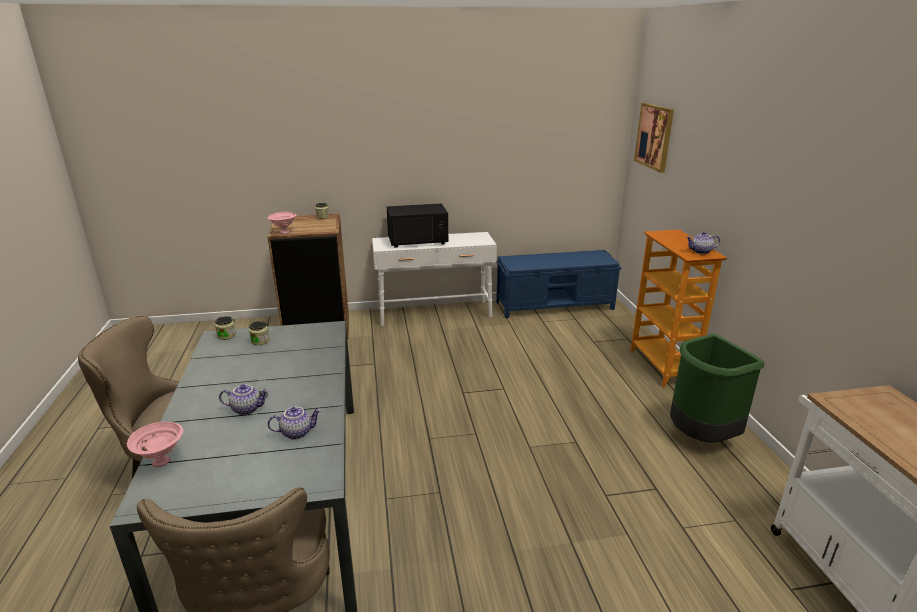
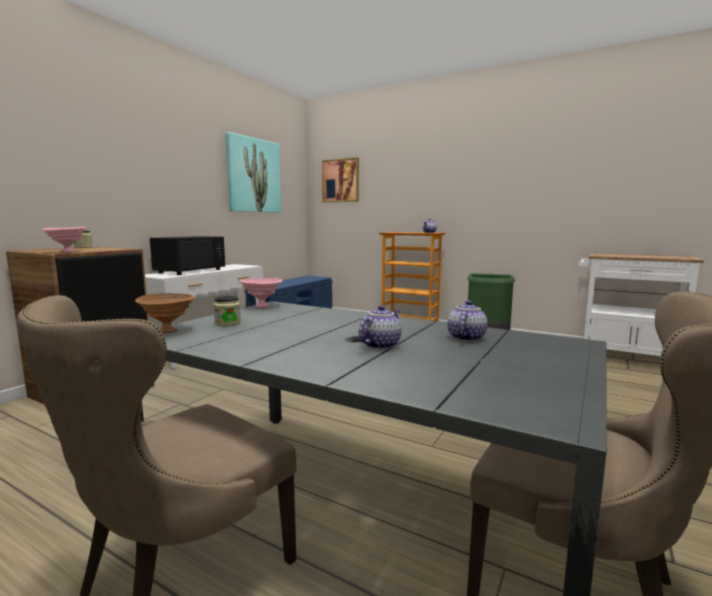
camera: 50 degrees left, 15 degrees down
(162, 461) = (443, 395): pink bowl -> pink bowl (261, 306)
(226, 336) = (168, 331): jar -> brown bowl
(527, 132) = (253, 175): none -> picture

